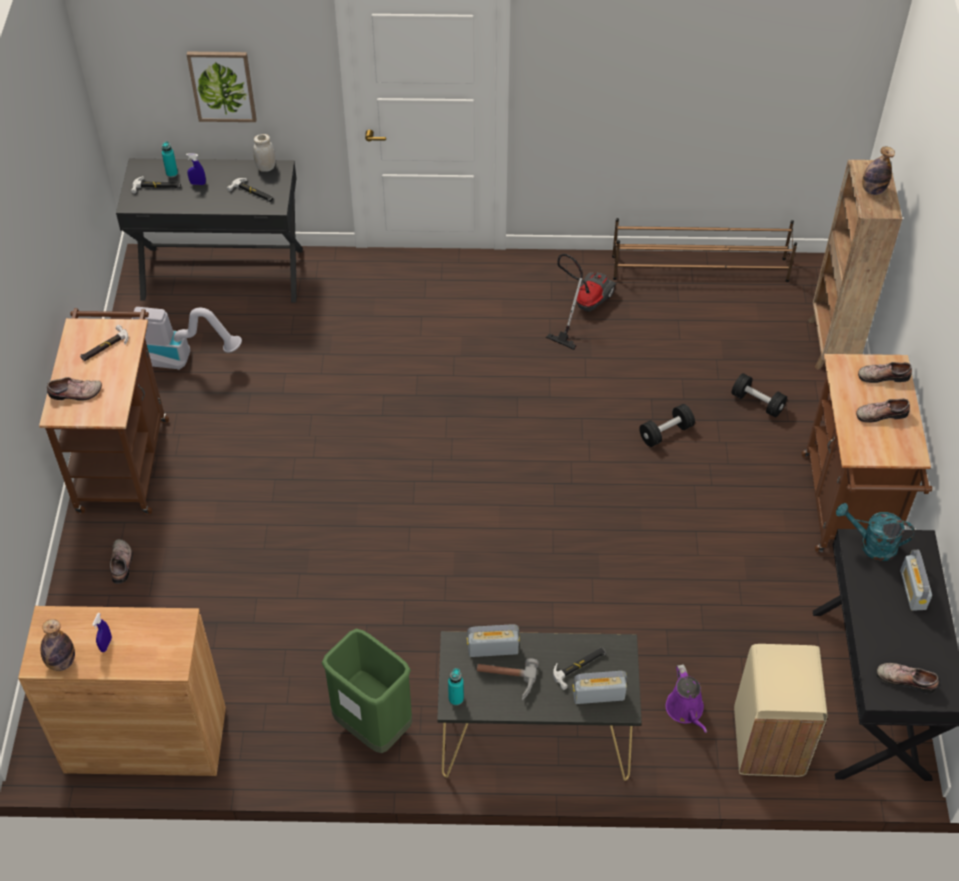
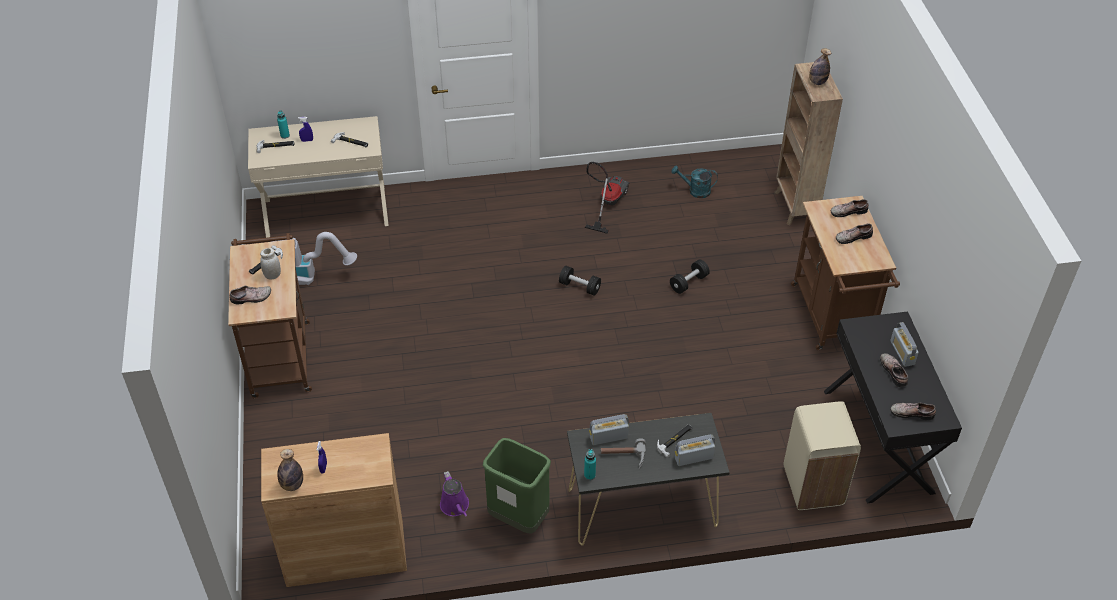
camera: 10 degrees left, 5 degrees down
(122, 563) = (297, 430): shoe -> shoe (894, 372)
(222, 85) = (321, 62): picture -> none
(223, 273) = (326, 211): black desk -> beige desk
(266, 167) = (357, 123): white jar -> white jar (272, 275)
(686, 710) = (748, 472): purple watering can -> purple watering can (455, 506)
(700, 269) = (688, 166): brown shoe rack -> none
(757, 403) = (750, 253): black dumbbell -> black dumbbell (579, 286)
(871, 545) = (866, 327): turquoise watering can -> turquoise watering can (695, 191)

